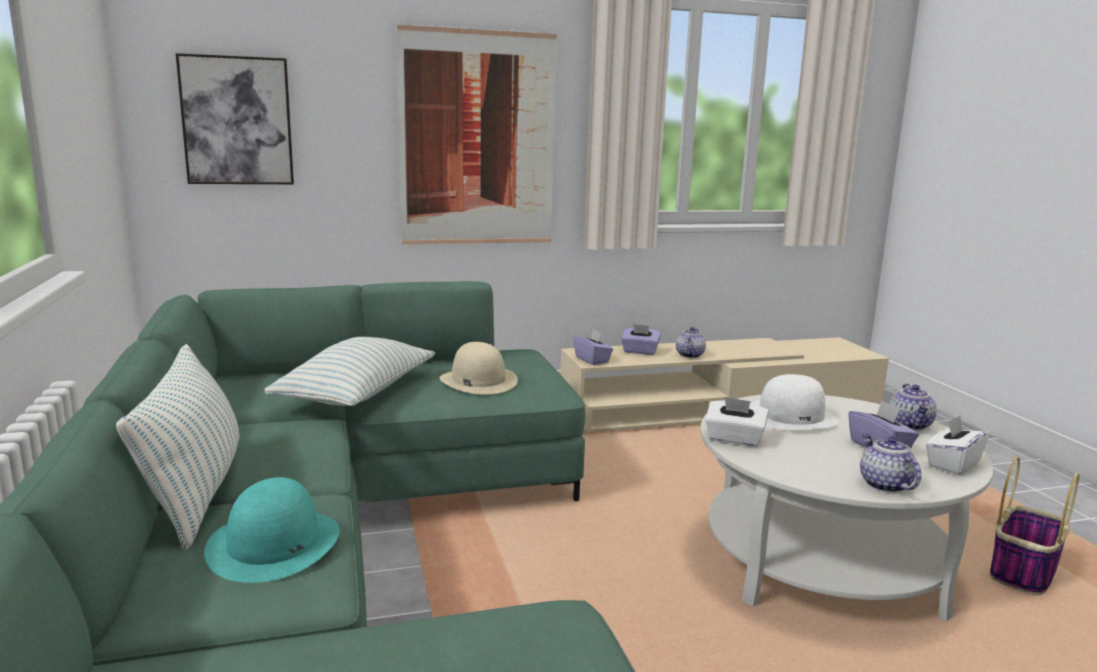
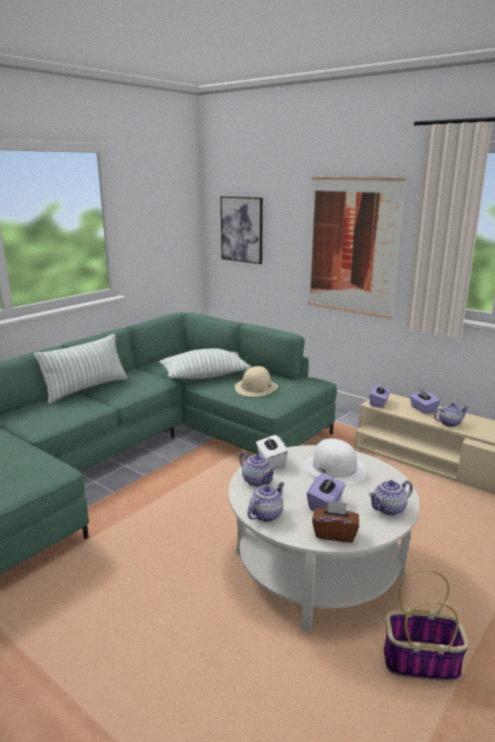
camera: 55 degrees right, 5 degrees up
(274, 544) = (62, 412): turquoise hat -> none
(786, 462) = (258, 481): none -> teapot
(952, 464) = (334, 533): white tissue box -> brown tissue box

